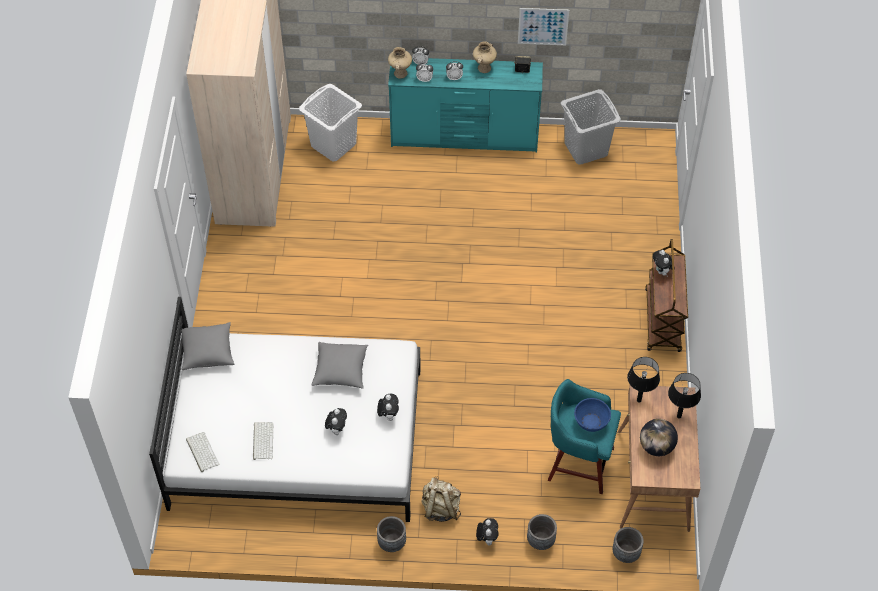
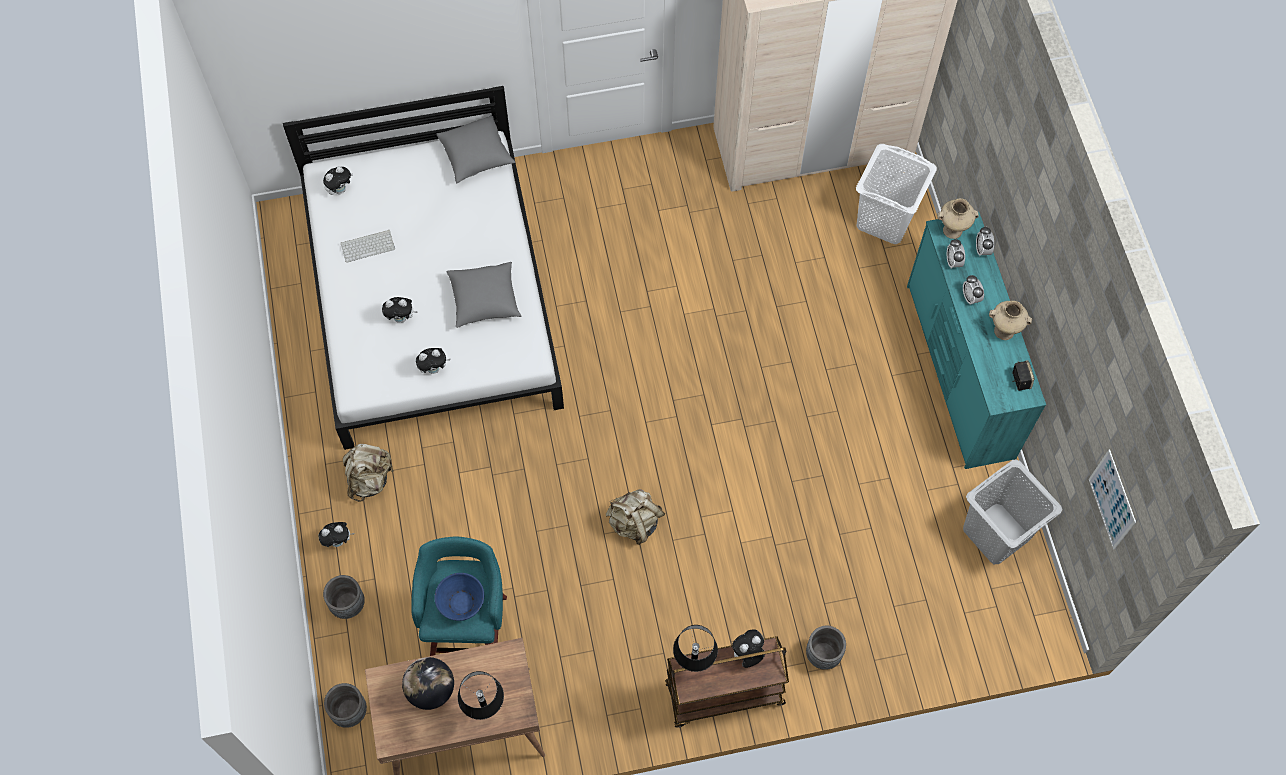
camera: 75 degrees right, 10 degrees up
(201, 452) = (340, 189): keyboard -> plush toy
(392, 542) = (313, 437): grey planter -> grey planter (823, 654)
(524, 344) = (635, 523): none -> beige backpack
(543, 26) = (1065, 369): picture -> picture (1112, 500)
(639, 400) = (500, 654): black table lamp -> black table lamp (694, 665)

